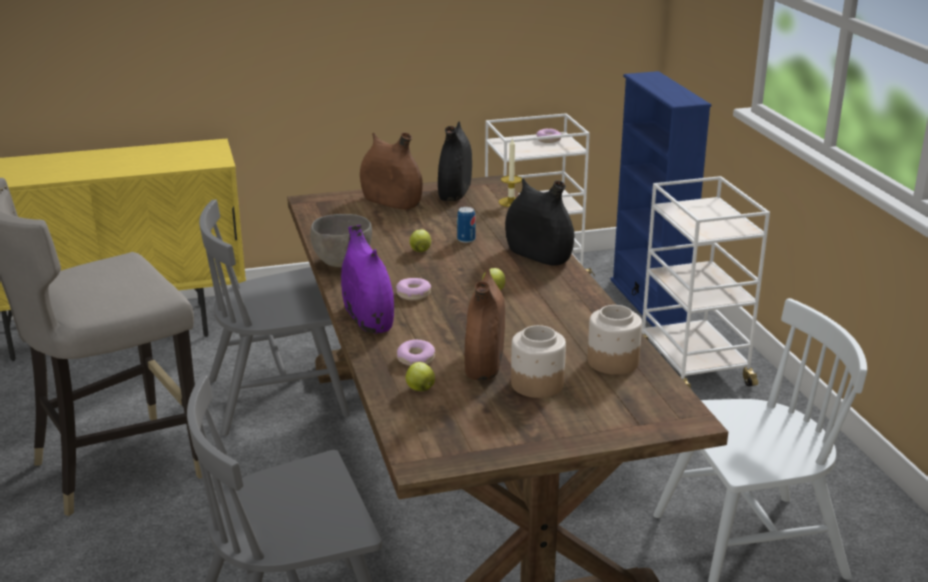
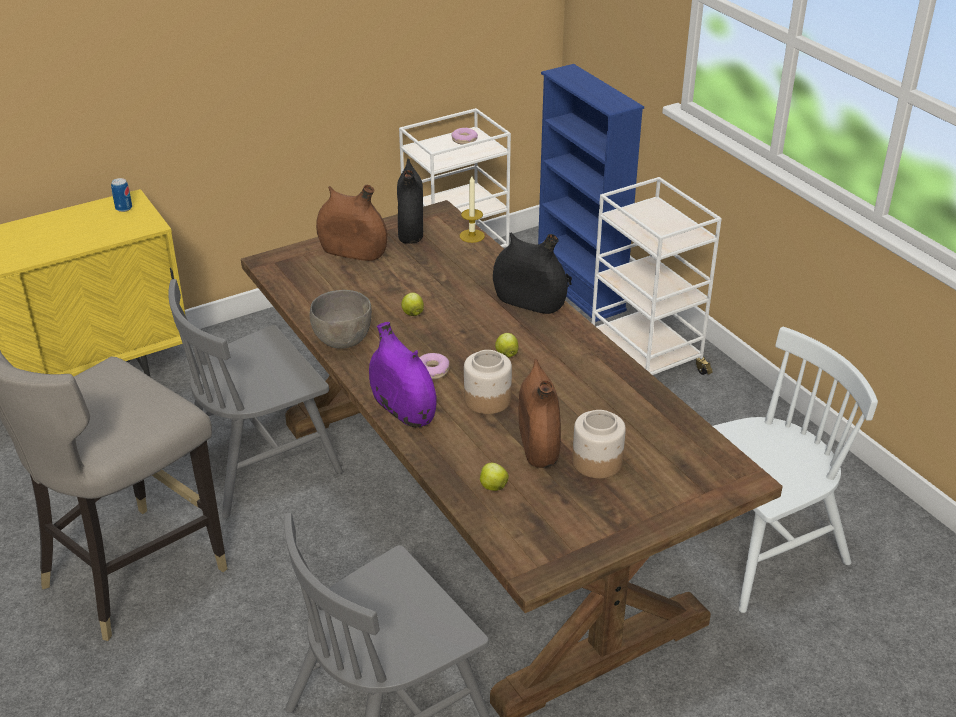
camera: 15 degrees left, 10 degrees up
(415, 359) = (472, 451): donut -> none
(466, 239) = (450, 292): can -> can (124, 208)
(612, 362) = (652, 424): jar -> jar (487, 400)

